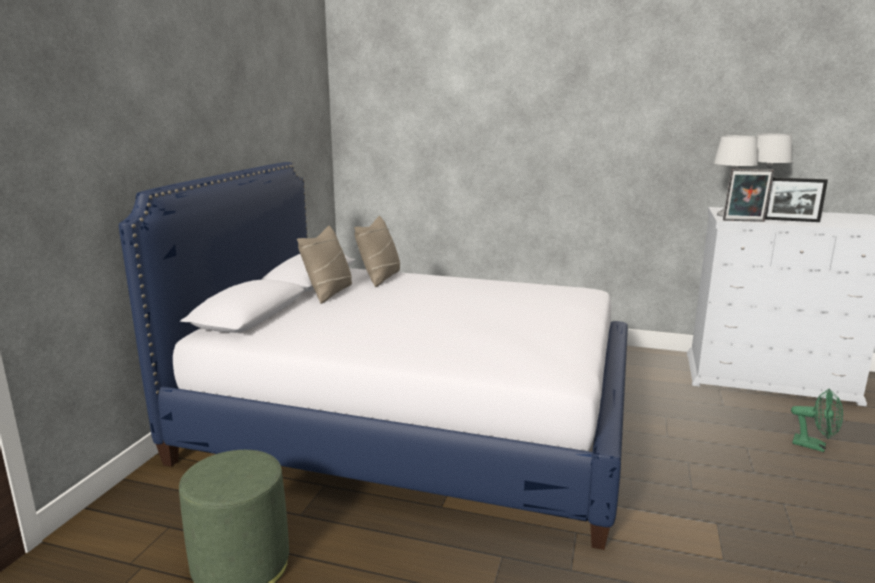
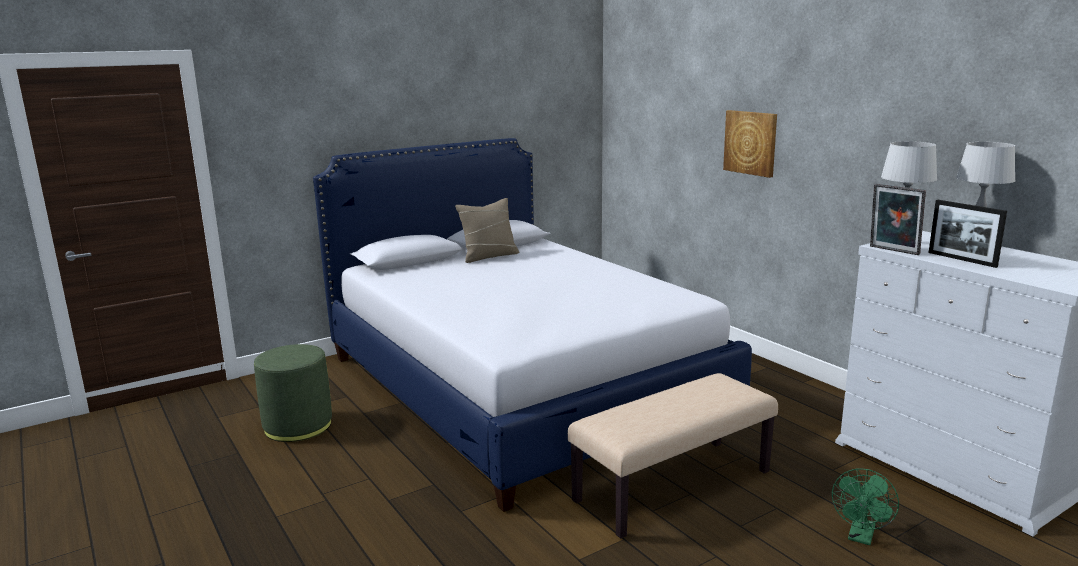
camera: 40 degrees right, 0 degrees up
(380, 278) = (550, 252): beige pillow -> none
(528, 151) = (751, 142): none -> picture
(668, 461) = (672, 485): none -> beige bench
(814, 446) = (861, 537): green fan -> green fan turned 45 degrees clockwise

